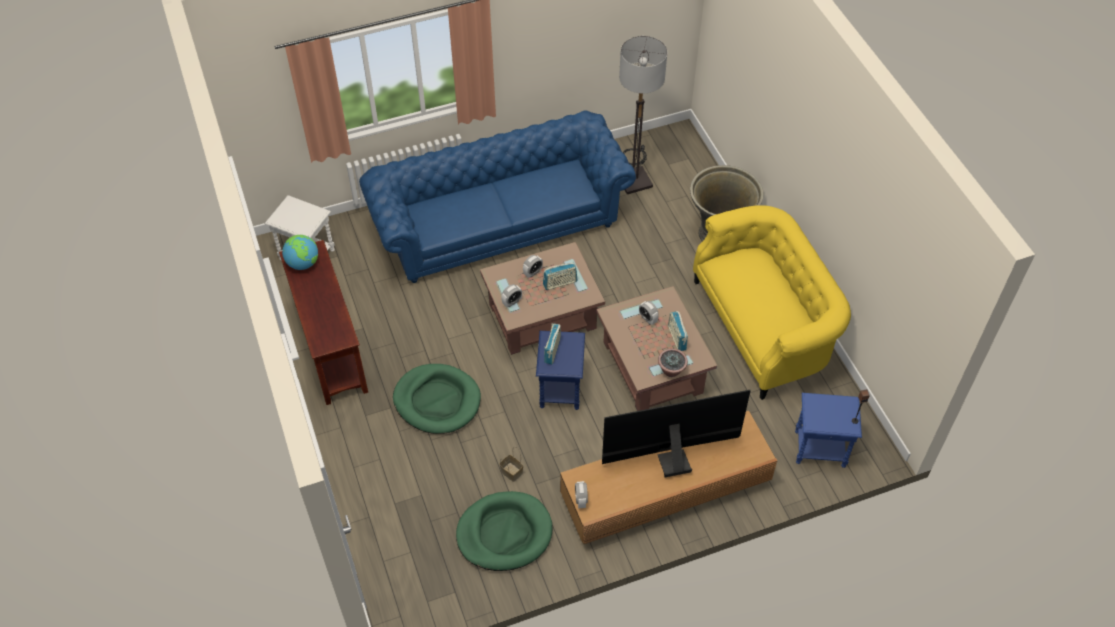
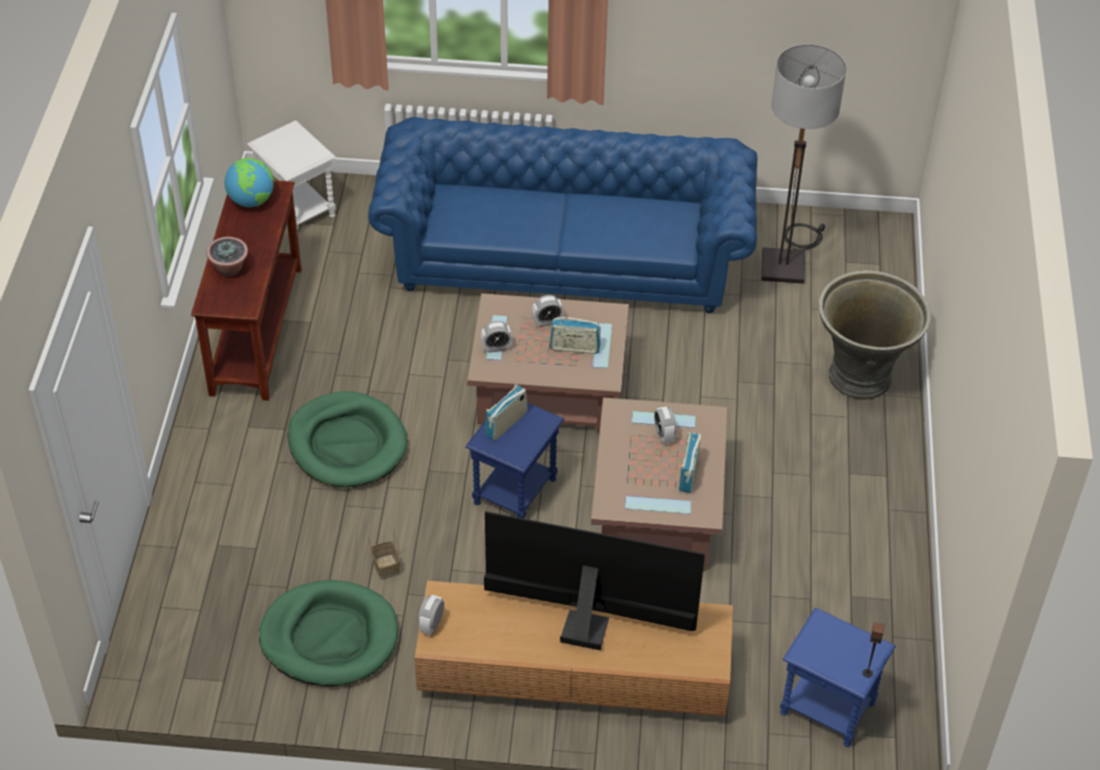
camera: 25 degrees right, 5 degrees down
(671, 370) = (654, 511): potted plant -> potted plant (230, 269)
(764, 327) = (848, 519): yellow sofa -> none

